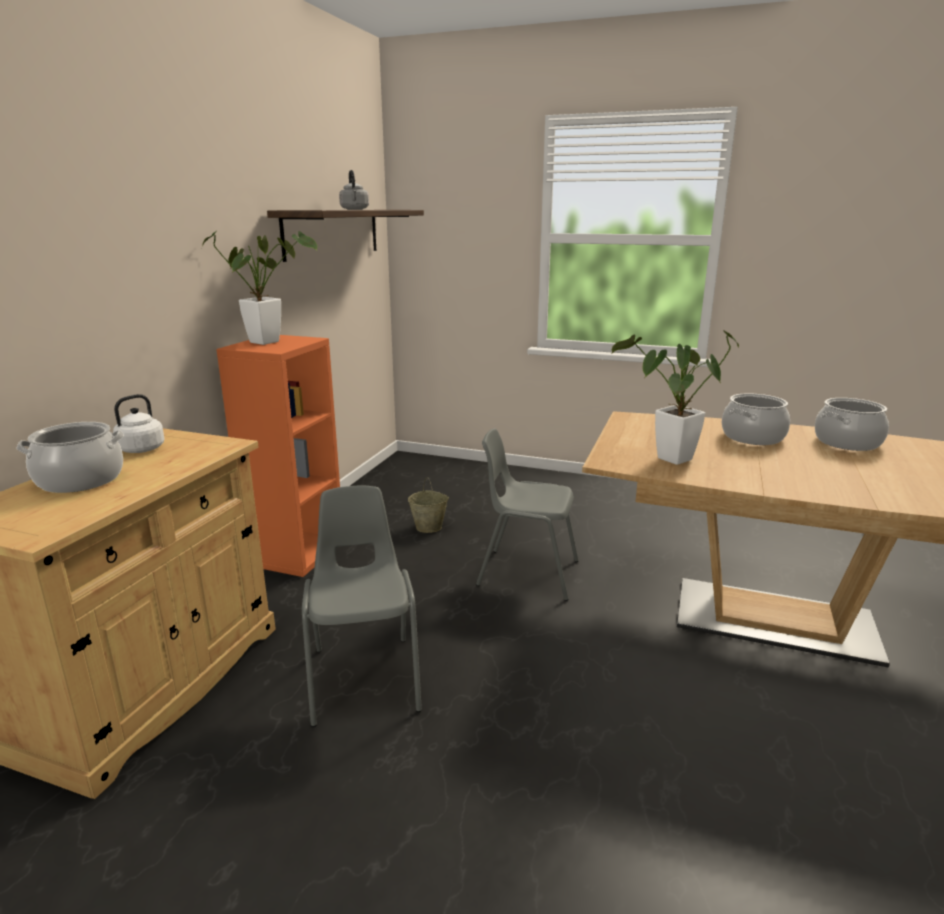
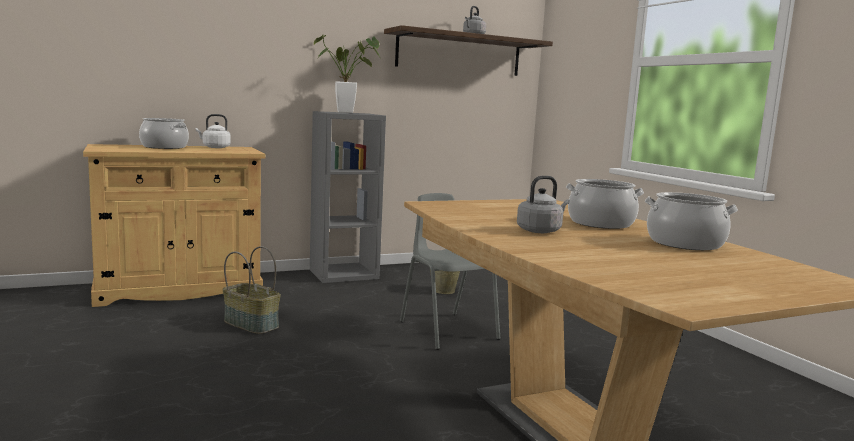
camera: 45 degrees right, 10 degrees down
(296, 552) = (344, 274): orange bookcase -> grey bookcase
(365, 678) = (252, 324): grey chair -> basket
(669, 461) = (470, 212): potted plant -> none
(778, 467) = (540, 231): none -> grey kettle

